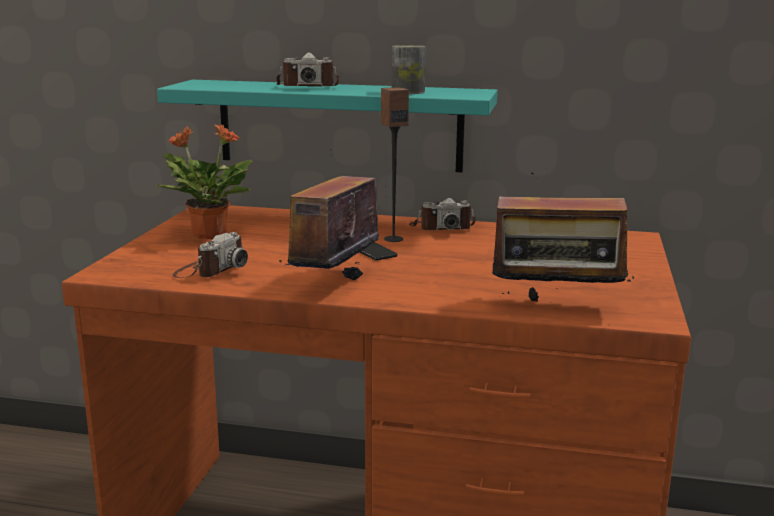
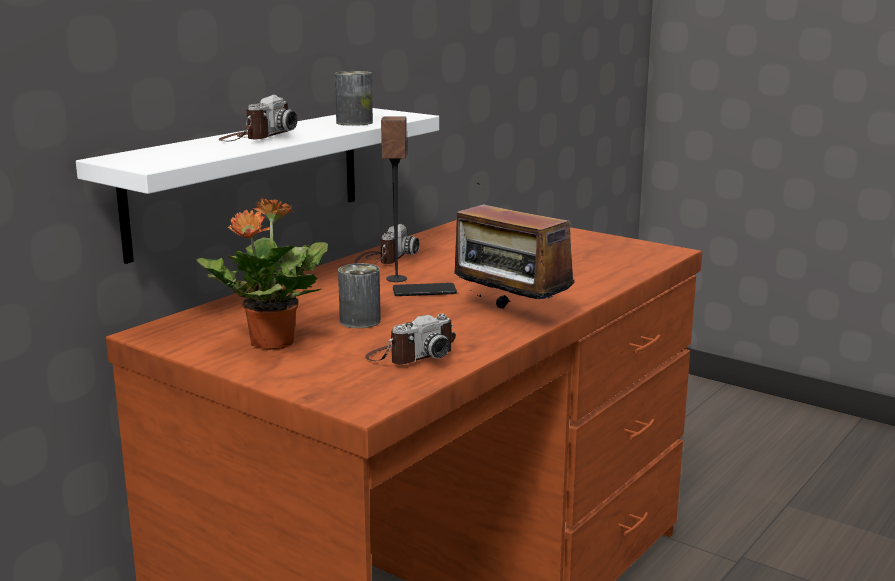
camera: 65 degrees left, 0 degrees up
(210, 270) = (411, 355): camera -> camera turned 90 degrees clockwise
(276, 246) = (360, 321): none -> can
(339, 125) = (248, 180): turquoise shelf -> white shelf
(556, 307) = (626, 266): radio -> none

